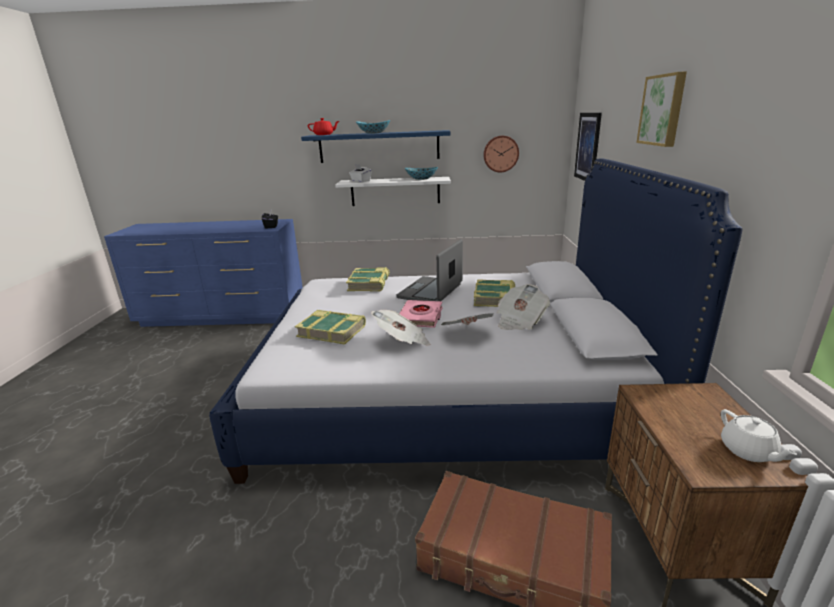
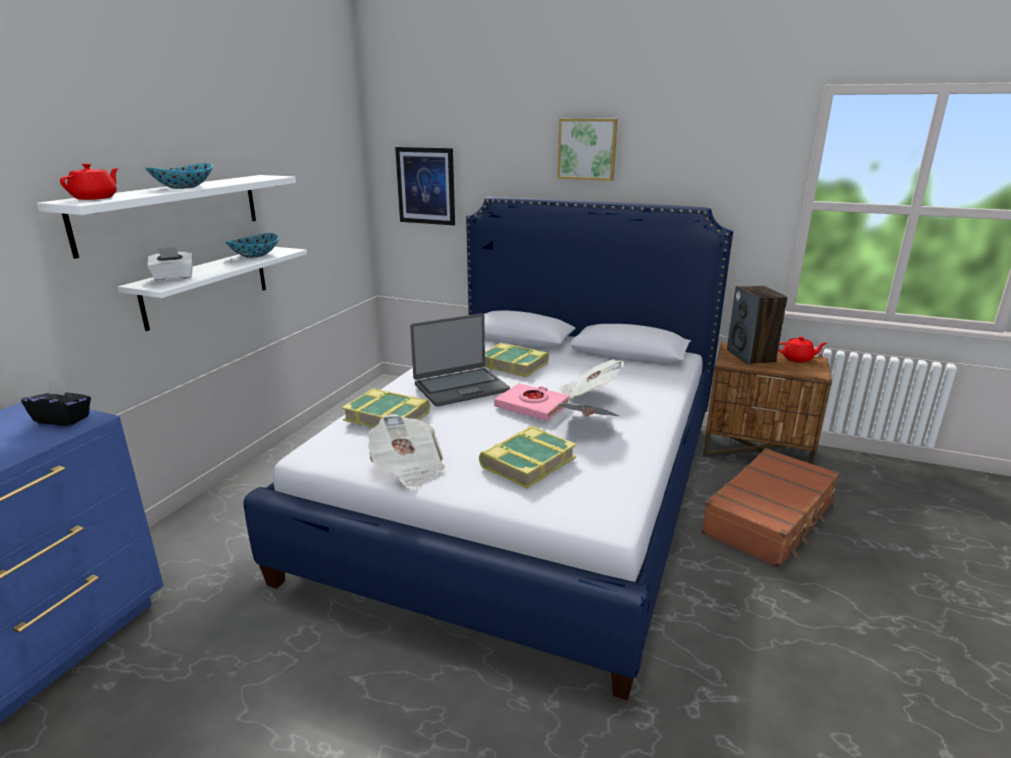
camera: 70 degrees left, 0 degrees up
(379, 146) = (172, 211): blue shelf -> white shelf
(431, 291) = (460, 387): laptop -> laptop turned 75 degrees counterclockwise
(500, 154) = (315, 204): wall clock -> none
(519, 321) = (579, 368): newspaper -> newspaper (407, 469)
(693, 408) = (751, 356): none -> speaker
(748, 451) = (798, 359): white teapot -> red teapot

